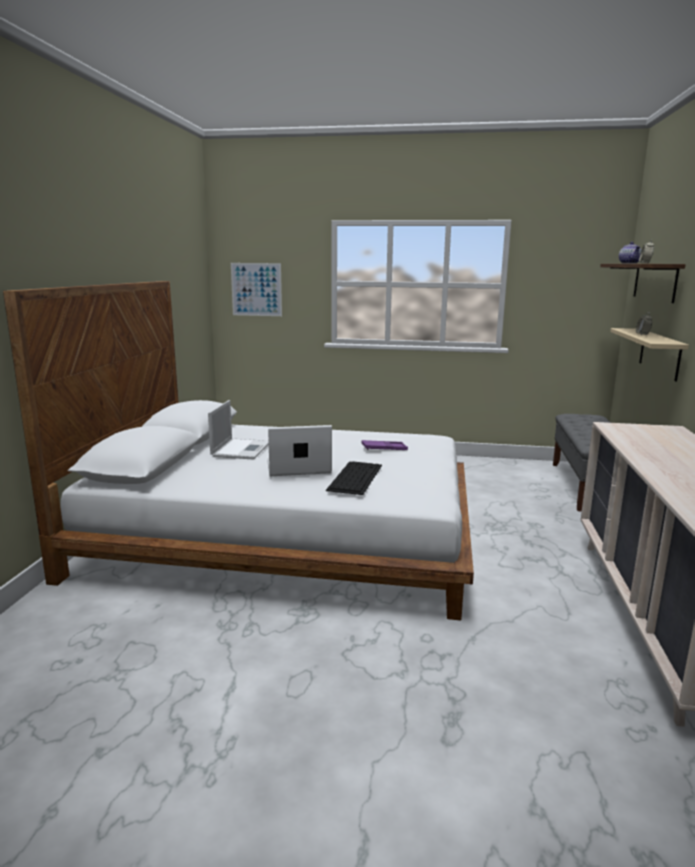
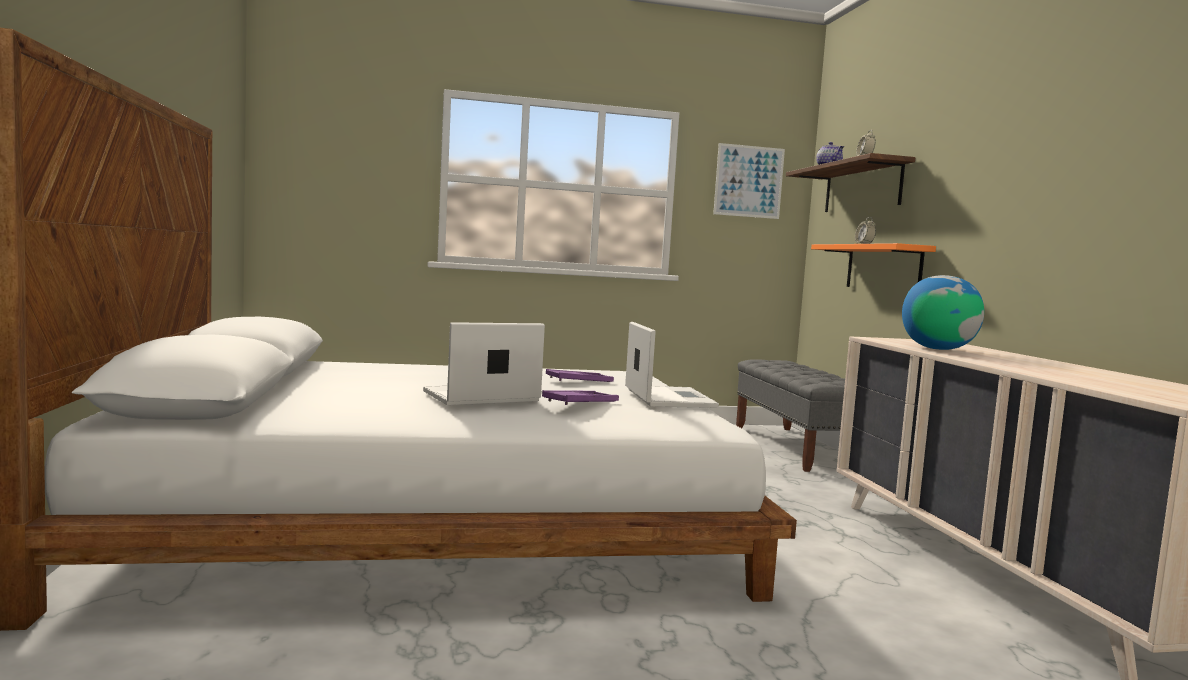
camera: 20 degrees left, 10 degrees down
(241, 449) = (362, 382): laptop -> laptop (668, 398)
(256, 289) = (323, 178): picture -> picture (749, 181)
(355, 477) = (580, 403): keyboard -> purple tray
(642, 444) = (938, 349): none -> globe
(659, 353) = (883, 268): beige shelf -> orange shelf

